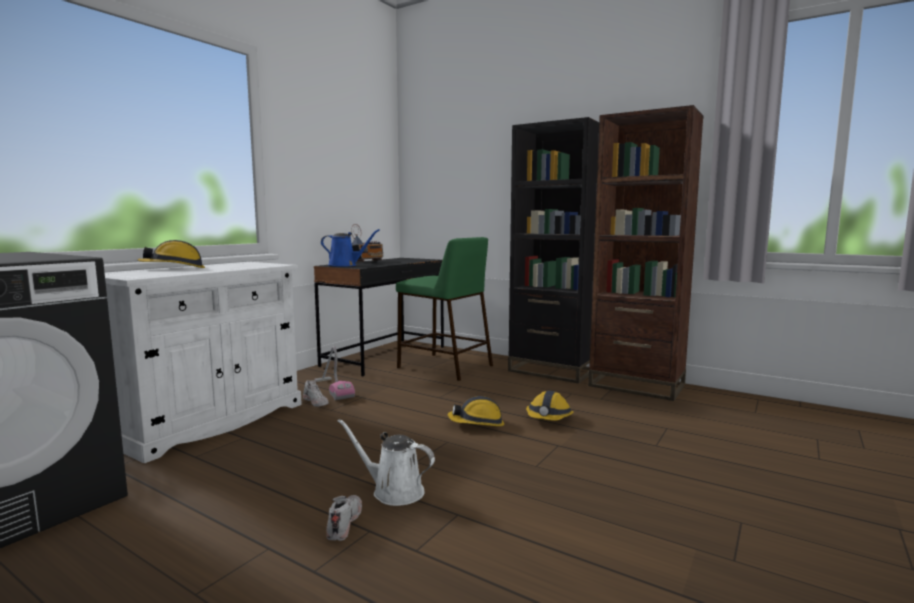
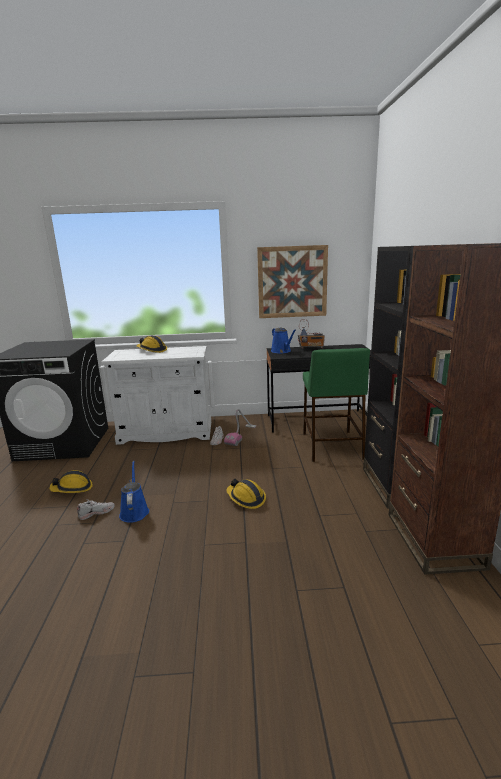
camera: 55 degrees right, 10 degrees up
(333, 176) = (292, 282): none -> picture
(393, 491) = (134, 511): white watering can -> blue watering can
(549, 418) = (290, 521): hard hat -> hard hat (72, 489)

